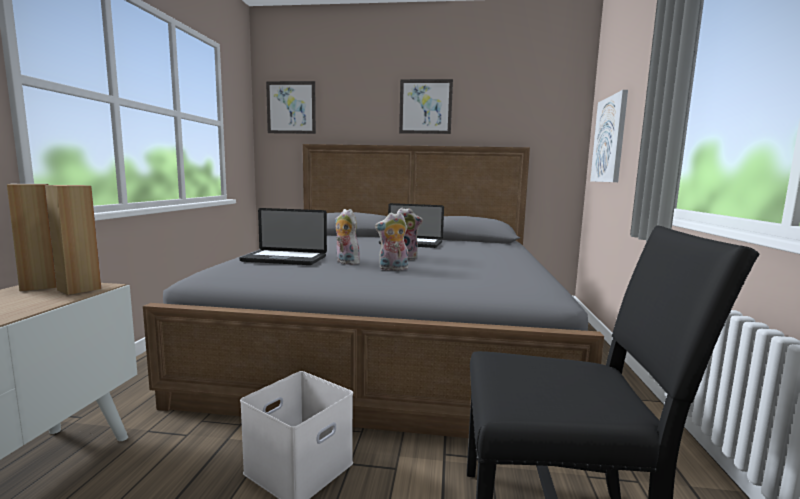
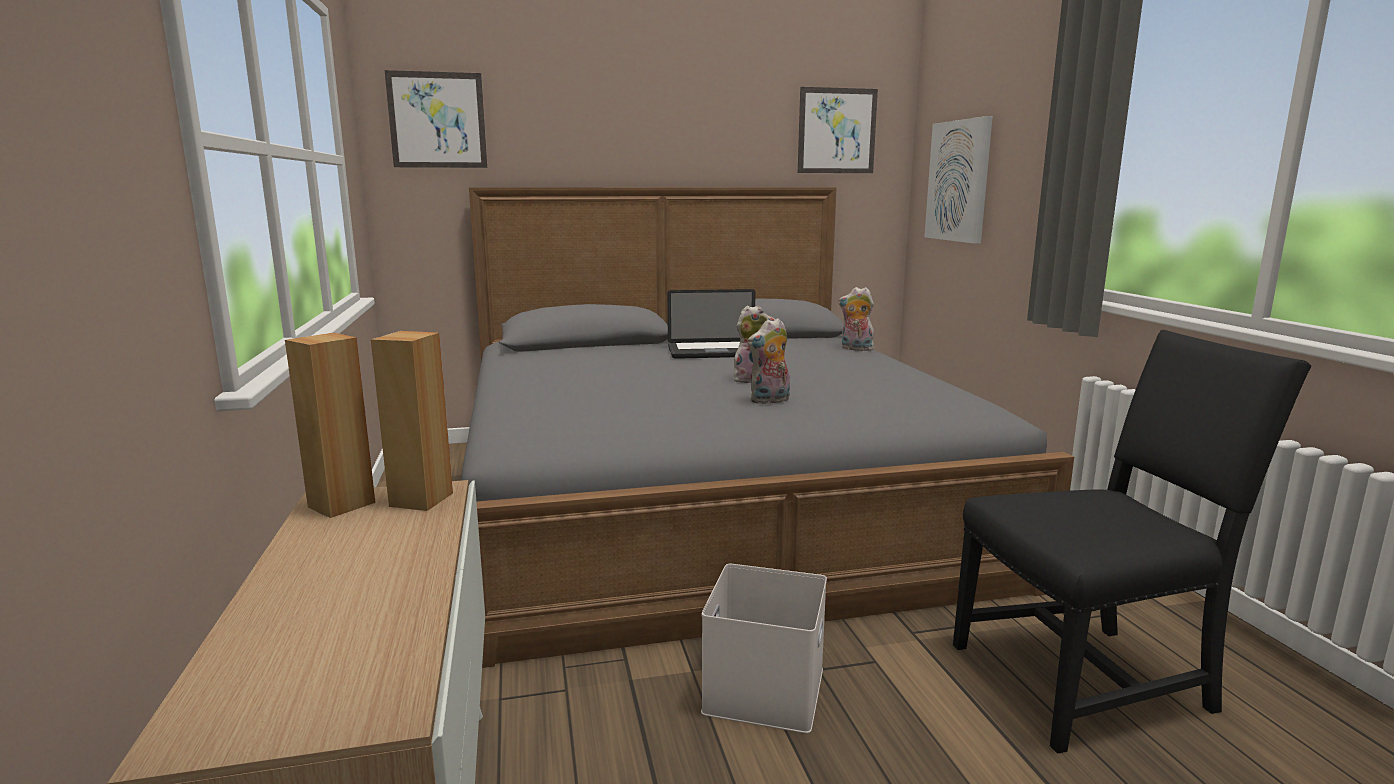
camera: 20 degrees left, 5 degrees up
(284, 259) = (590, 403): laptop -> none
(345, 262) = (688, 397): plush toy -> plush toy (855, 349)
(425, 106) = (676, 122): picture -> picture (837, 131)

